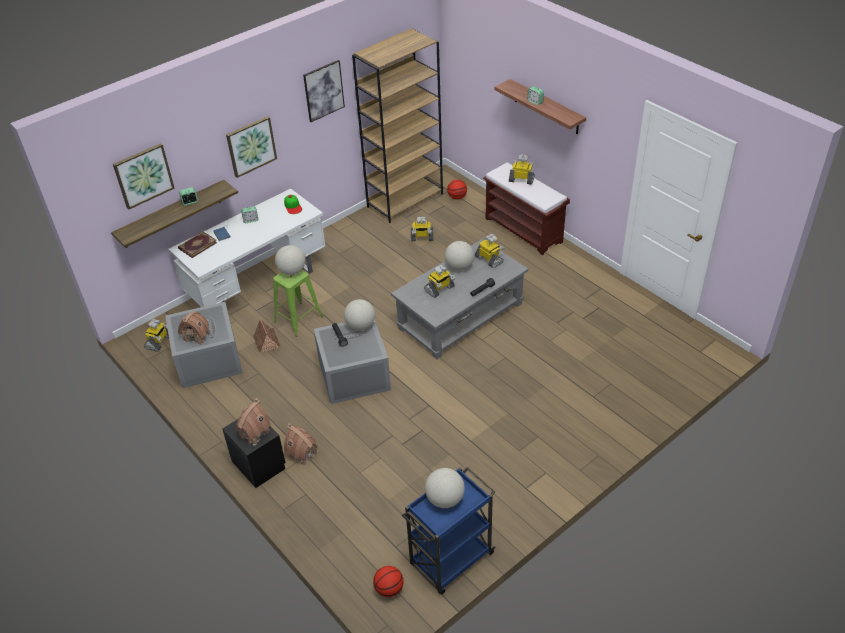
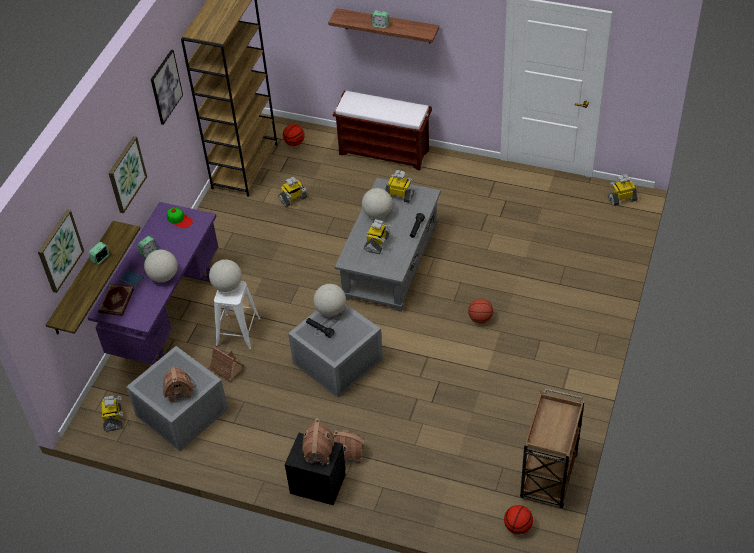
camera: 30 degrees left, 5 degrees up
(258, 285) = (167, 316): white desk -> purple desk
(299, 319) = (238, 332): green stool -> white stool
(445, 499) = (547, 423): globe -> globe (163, 276)
(450, 560) = (548, 478): blue cart -> brown cart
(499, 394) = (480, 318): none -> basketball
(521, 180) = (374, 104): toy robot -> toy robot (622, 199)

